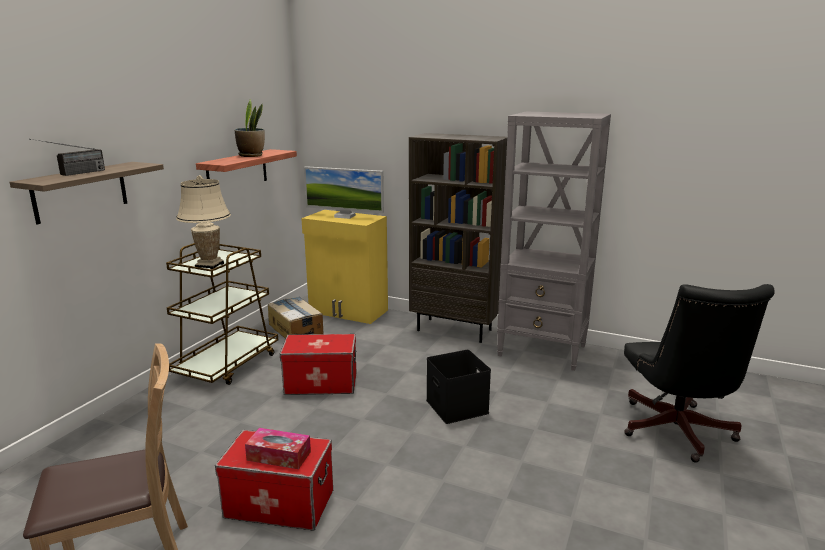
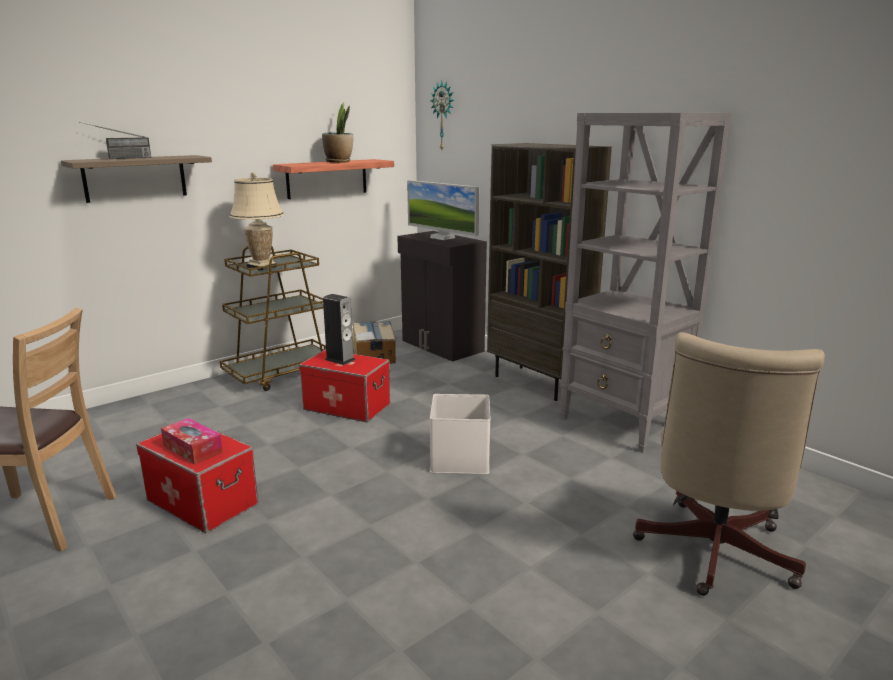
camera: 25 degrees right, 0 degrees up
(313, 342) = (340, 359): none -> speaker
(331, 108) = (444, 116): none -> wall clock
(348, 311) = (441, 346): yellow cabinet -> black cabinet
(458, 407) = (461, 459): black storage box -> white storage box
(677, 433) = (712, 555): black office chair -> beige office chair

